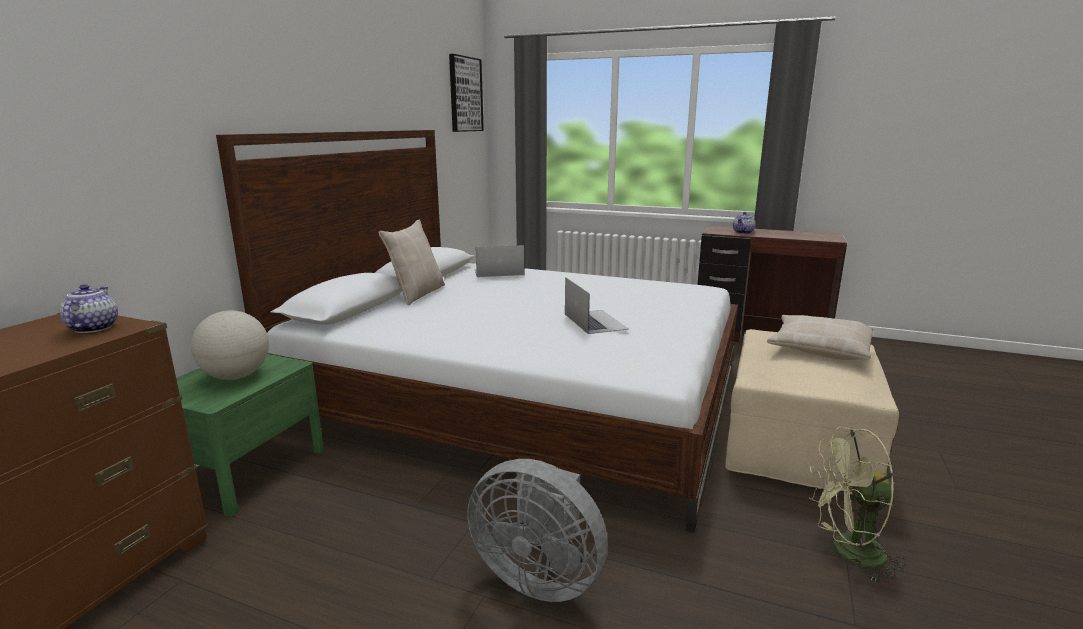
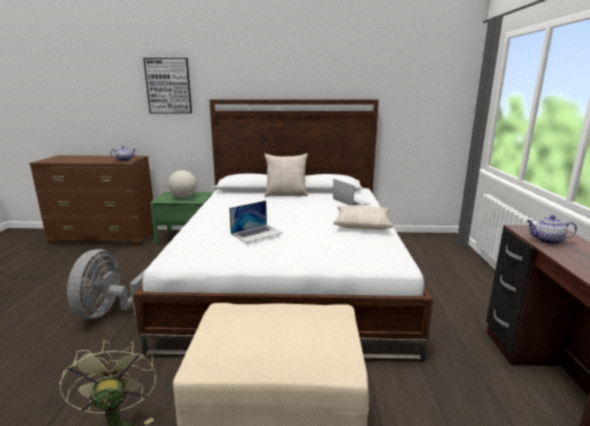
camera: 70 degrees right, 0 degrees up
(465, 94) = (438, 73): picture -> picture (168, 86)
(819, 348) = (295, 334): beige pillow -> beige pillow (362, 224)

